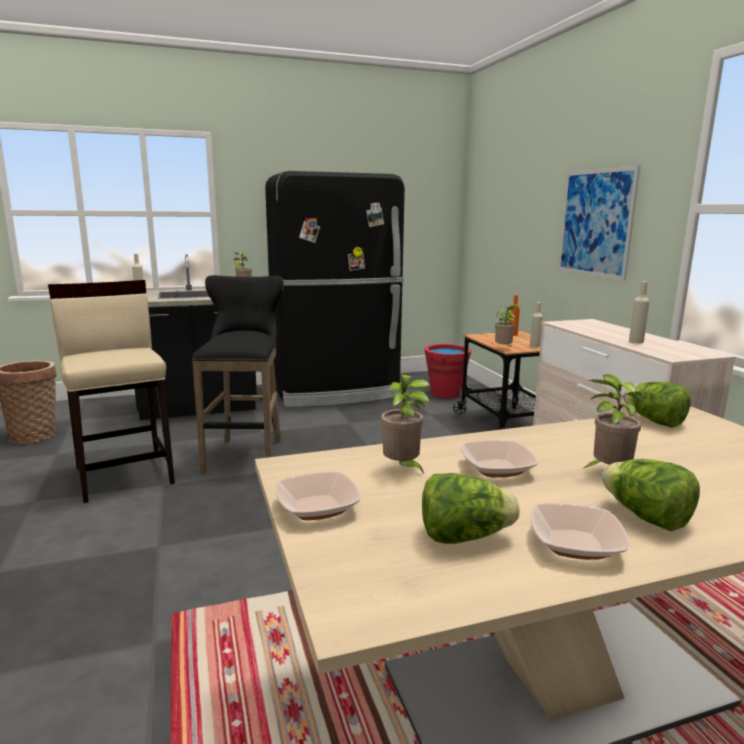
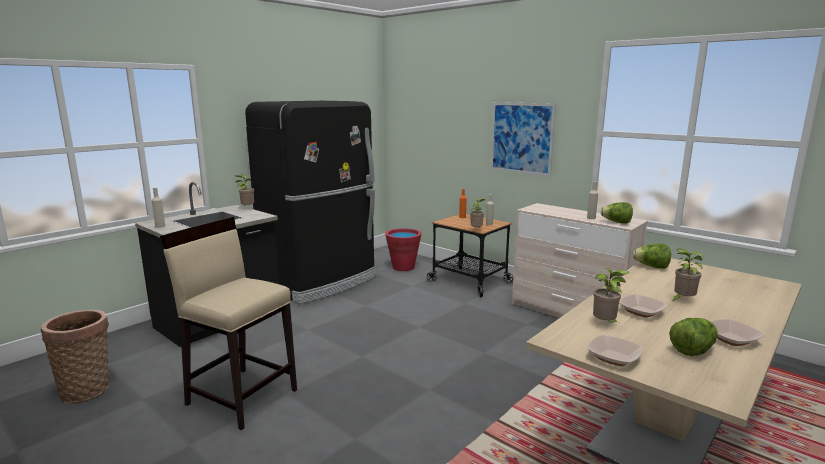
camera: 30 degrees left, 0 degrees up
(246, 454) = (320, 350): black stool -> none
(646, 517) = (731, 318): lettuce -> lettuce (616, 222)

